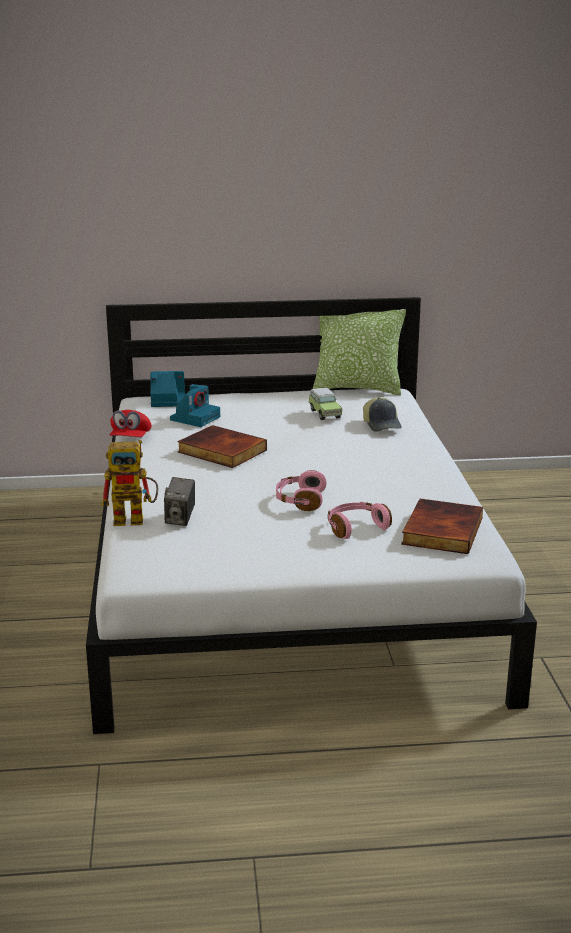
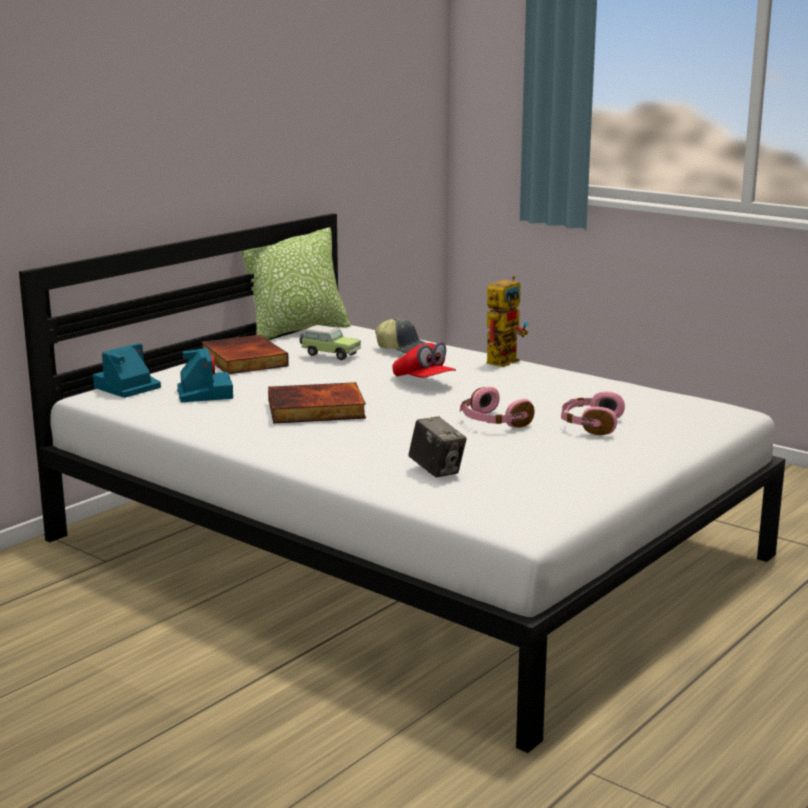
camera: 45 degrees left, 5 degrees down
(131, 439) = (185, 429): red cap -> red cap (423, 381)
(136, 519) = (393, 486): toy robot -> toy robot (504, 359)
(440, 530) = (654, 405): book -> book (242, 360)

